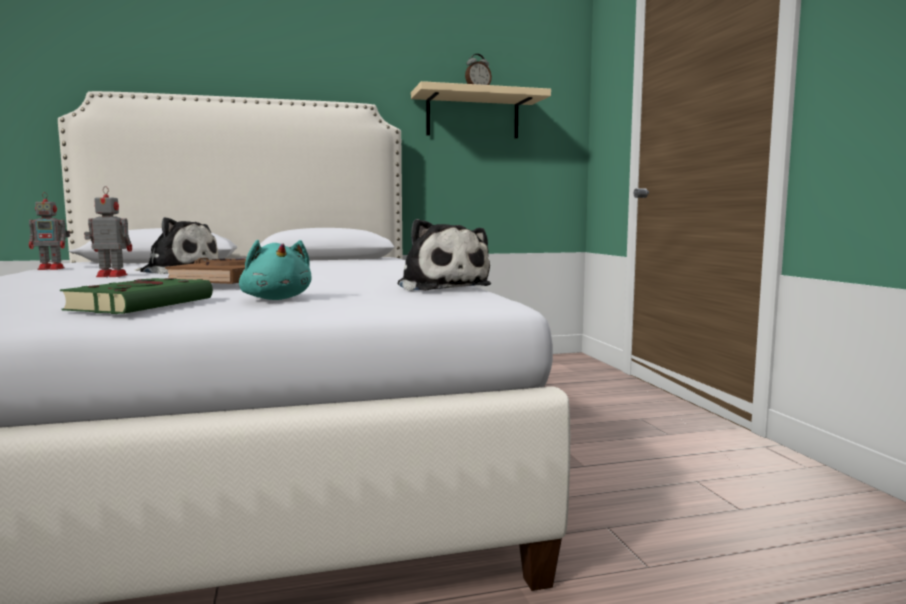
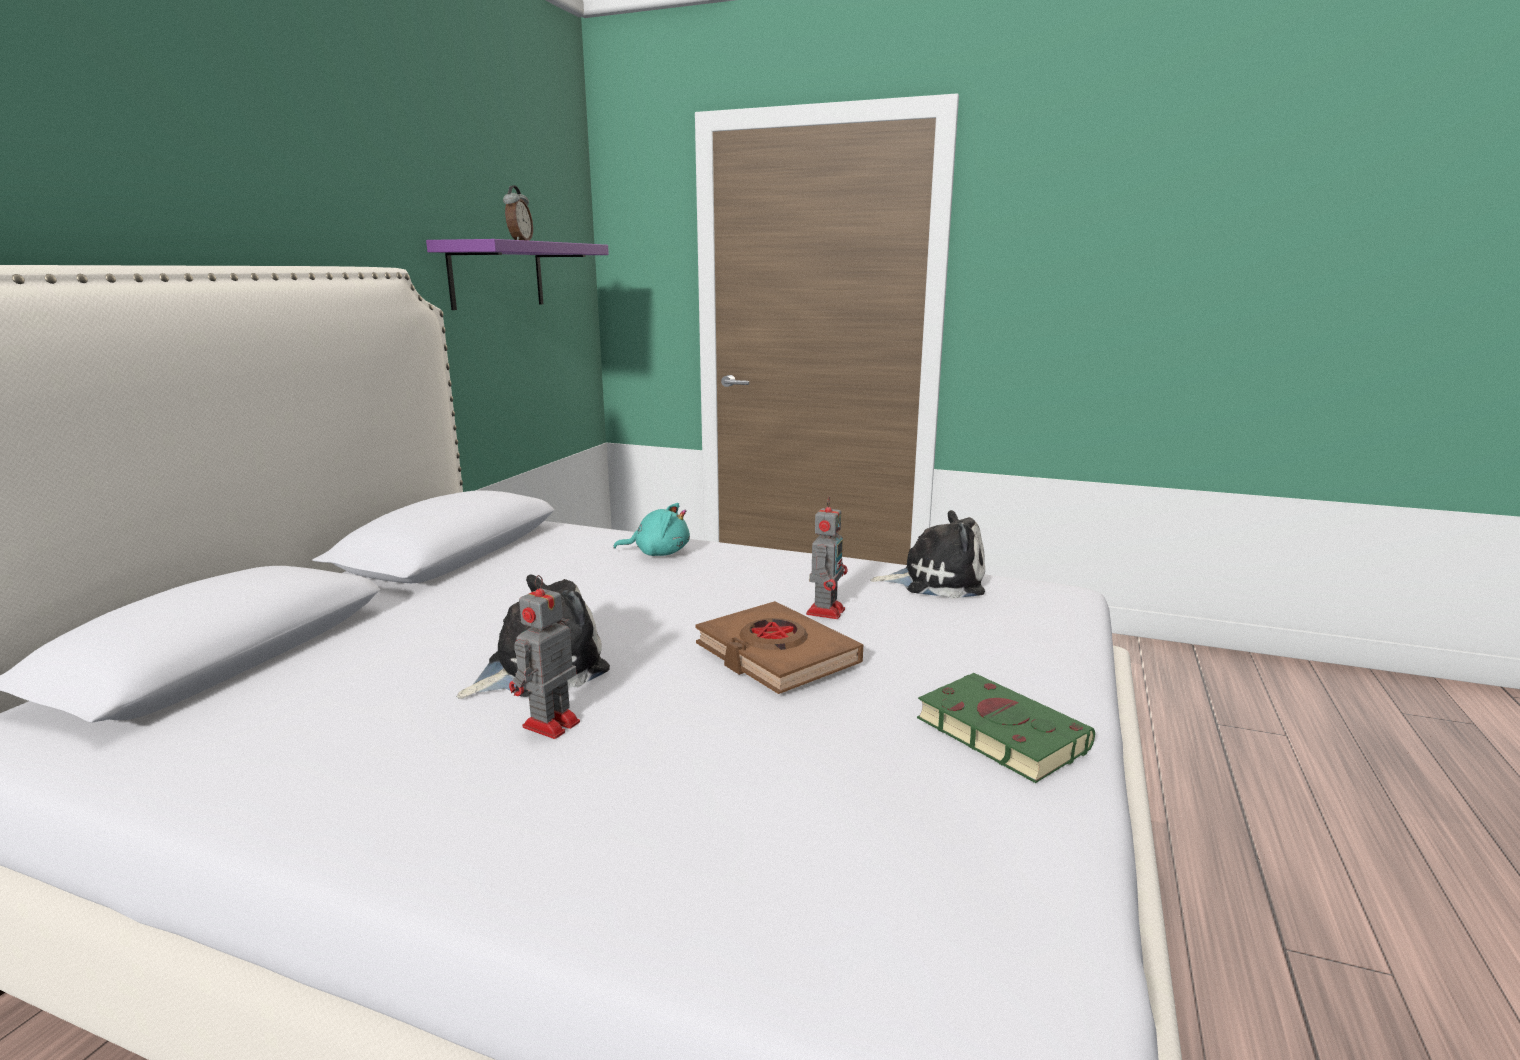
camera: 55 degrees left, 10 degrees up
(52, 268) = (217, 773): toy robot -> toy robot (826, 611)
(276, 299) = (982, 662): turquoise plush toy -> turquoise plush toy (658, 553)
(472, 116) = (497, 275): beige shelf -> purple shelf

